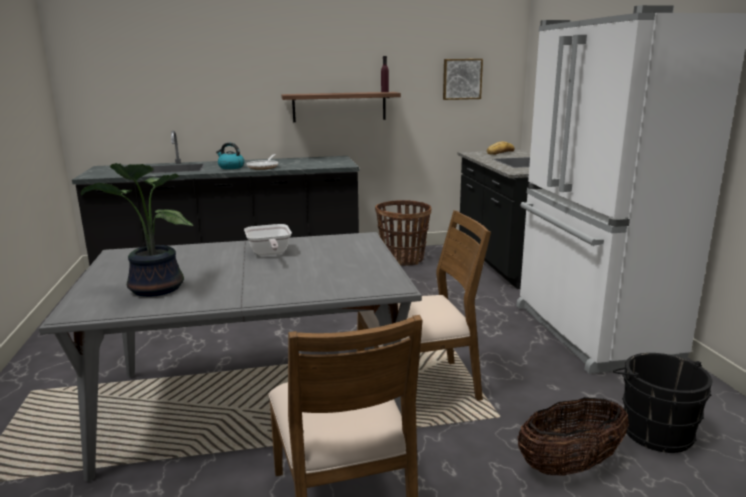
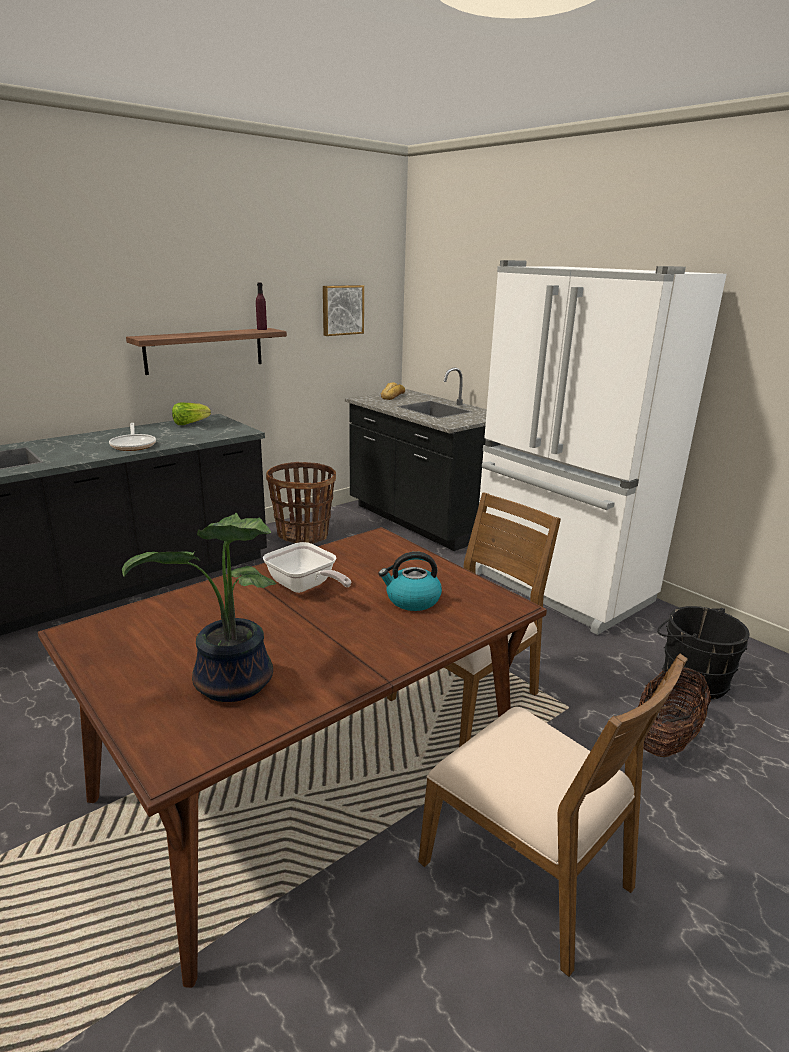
camera: 30 degrees left, 5 degrees up
(231, 167) = (83, 450): kettle -> kettle (412, 600)
(253, 404) = (308, 782): grey dining table -> brown dining table
(318, 159) = (190, 423): none -> lettuce

